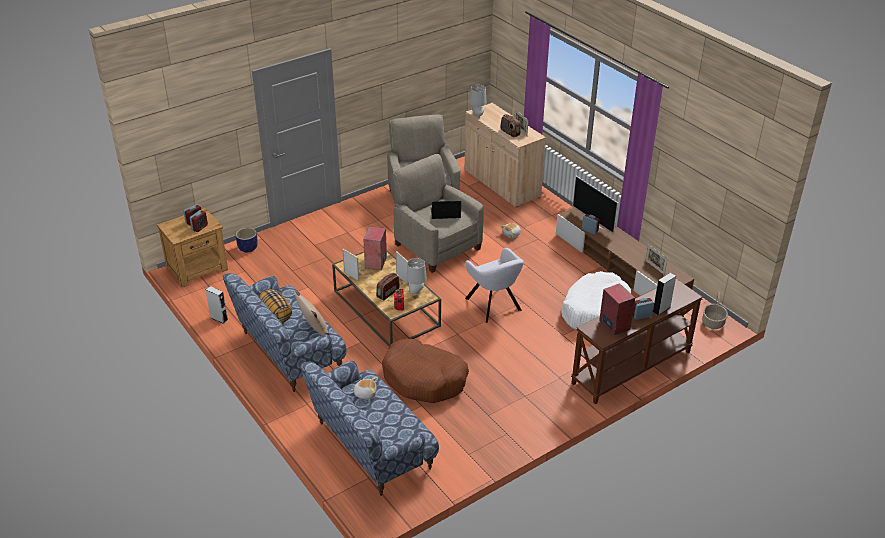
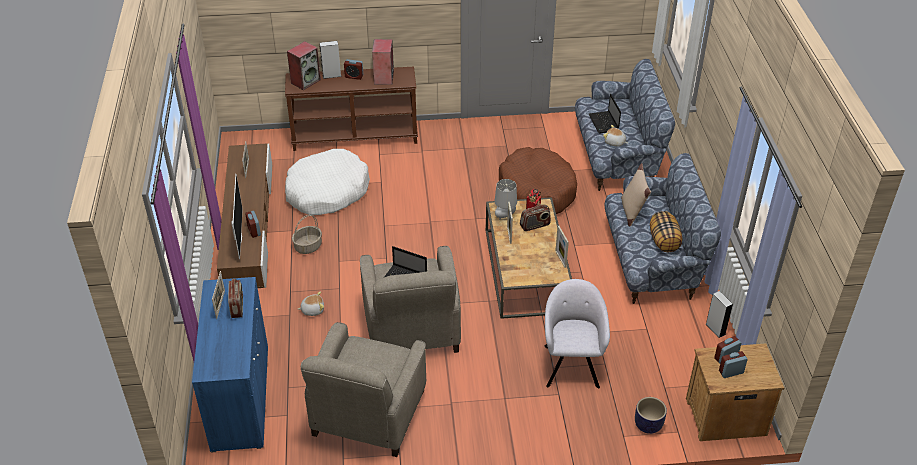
camera: 150 degrees left, 5 degrees up
(376, 262) = (523, 266): speaker -> speaker (305, 81)
(388, 412) = (604, 123): none -> laptop
(477, 115) = (242, 360): grey table lamp -> none
(494, 305) = (415, 232): grey armchair -> grey armchair (571, 363)
(501, 184) = (241, 398): beige cabinet -> blue cabinet
(713, 323) = (242, 144): basket -> basket (308, 246)

